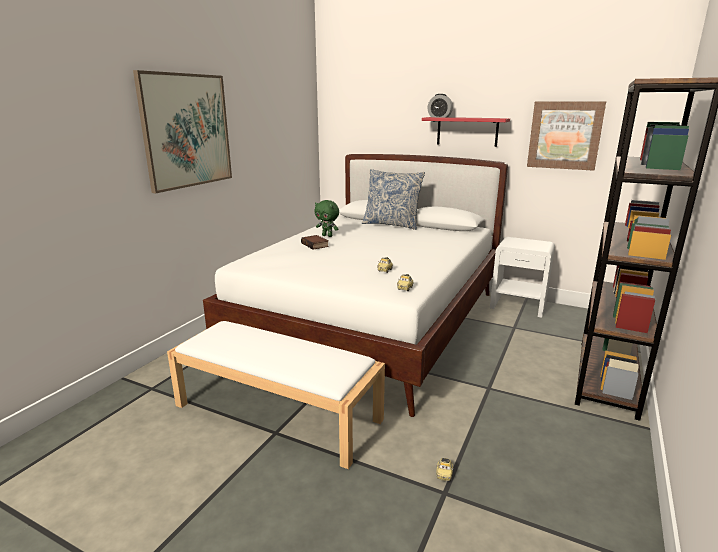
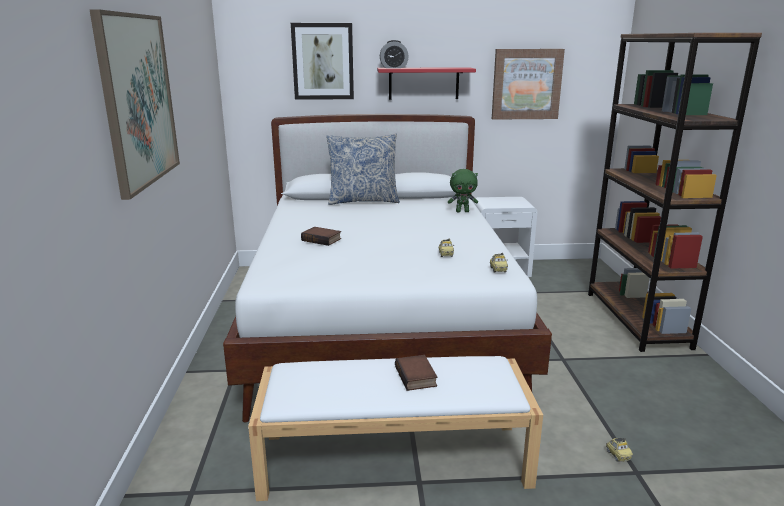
camera: 30 degrees left, 0 degrees up
(288, 352) = (417, 377): none -> book
(327, 236) = (313, 226): green plush toy -> green plush toy (462, 211)
(388, 111) = (323, 61): none -> picture

